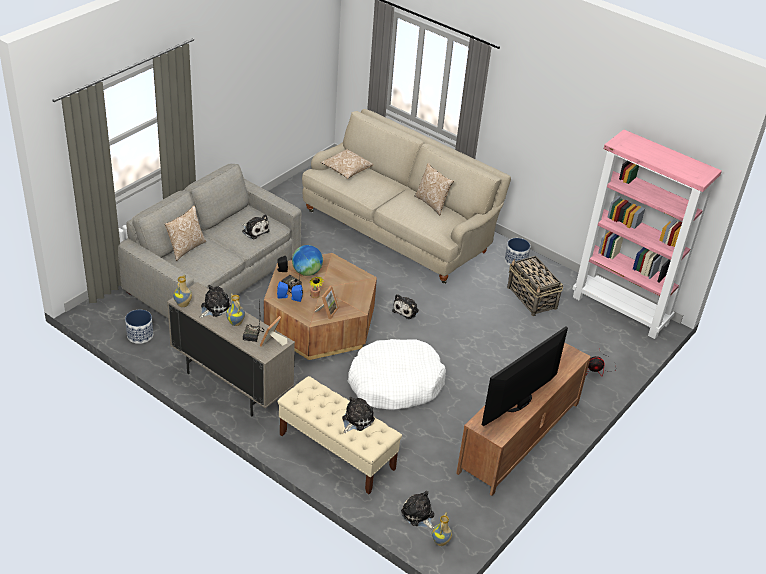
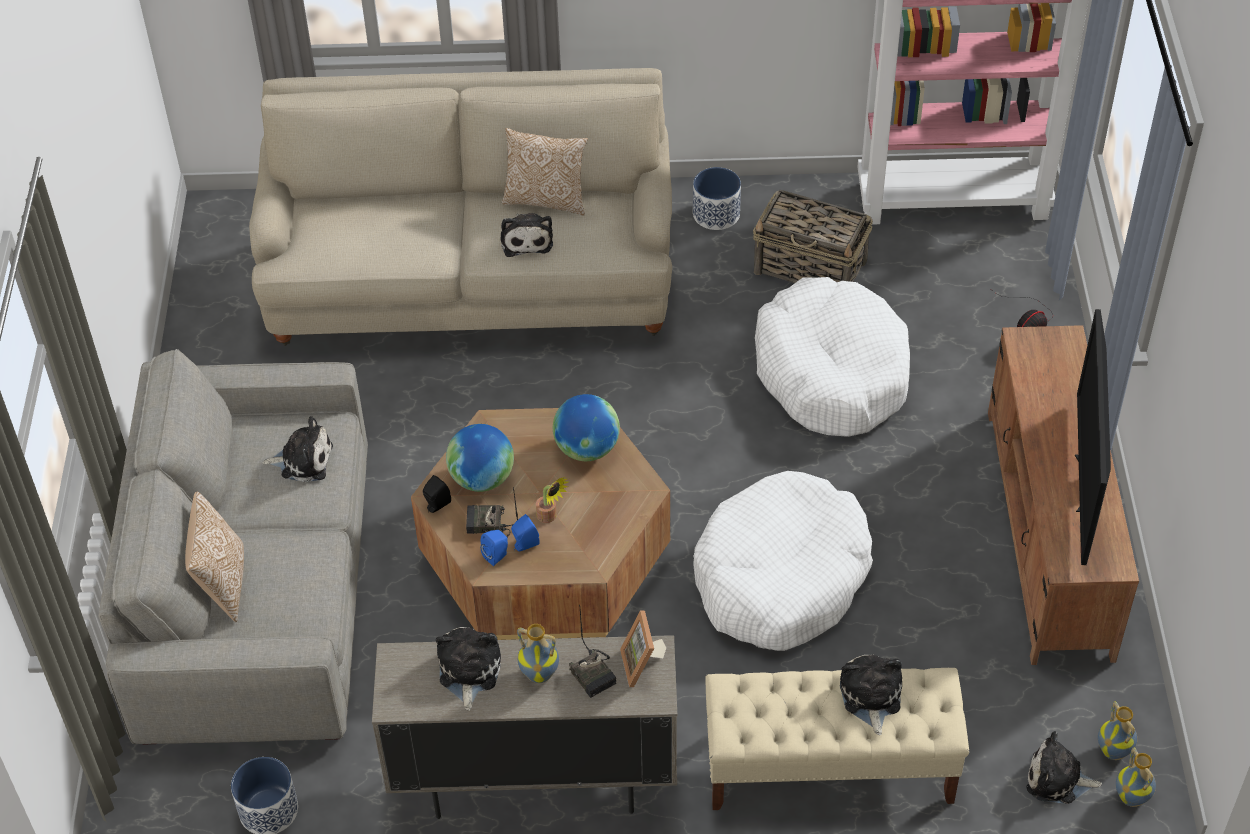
camera: 35 degrees left, 10 degrees up
(183, 304) = (409, 706): vase -> vase (1114, 751)
(327, 311) = (602, 531): picture frame -> none
(346, 170) = (330, 226): pillow -> none
(354, 285) = (586, 449): none -> globe
(406, 310) = (652, 428): plush toy -> plush toy (526, 239)
(497, 334) = (831, 372): none -> white dog bed

